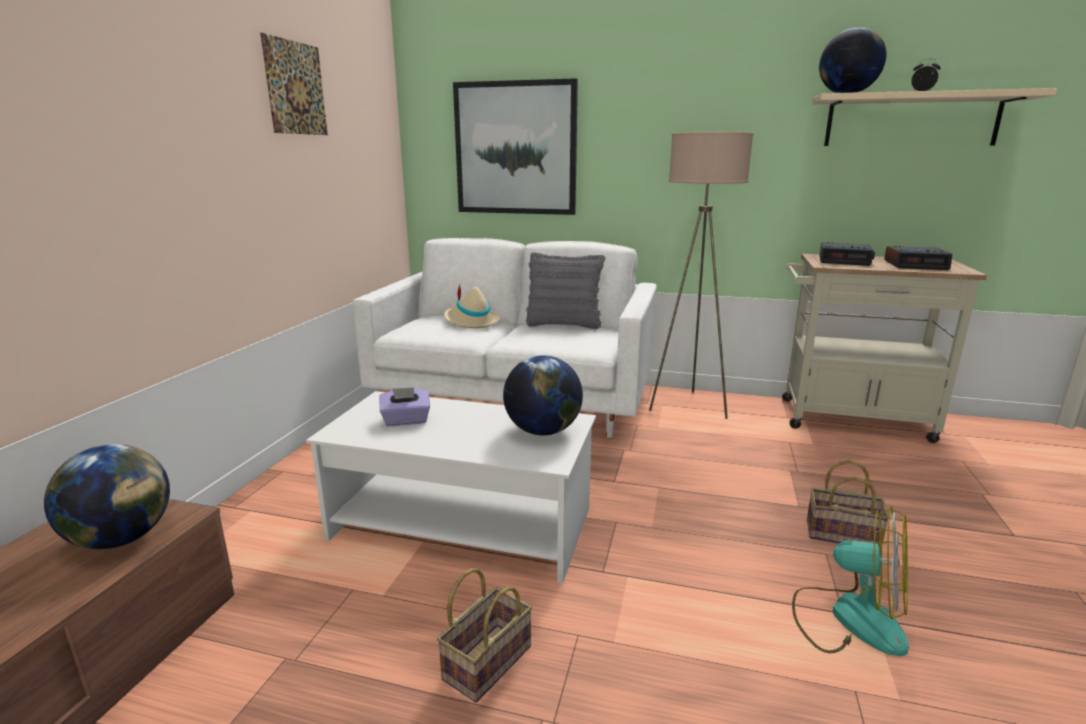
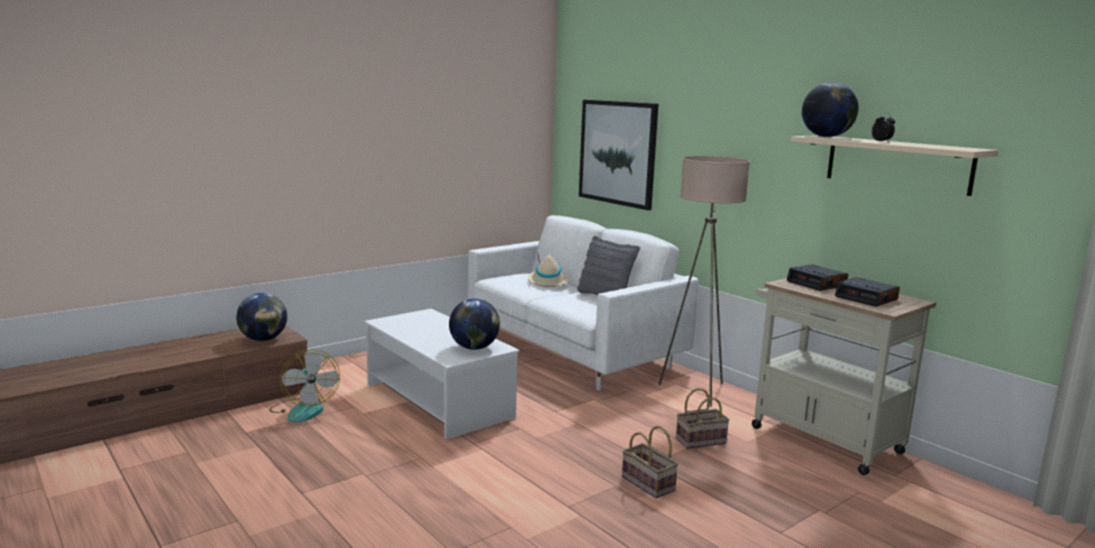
camera: 35 degrees right, 5 degrees down
(296, 88) = (448, 111): picture -> none
(406, 421) = (419, 325): purple tissue box -> none
(487, 660) = (371, 449): basket -> basket (701, 440)
(849, 618) = (567, 509): fan -> fan (304, 409)

